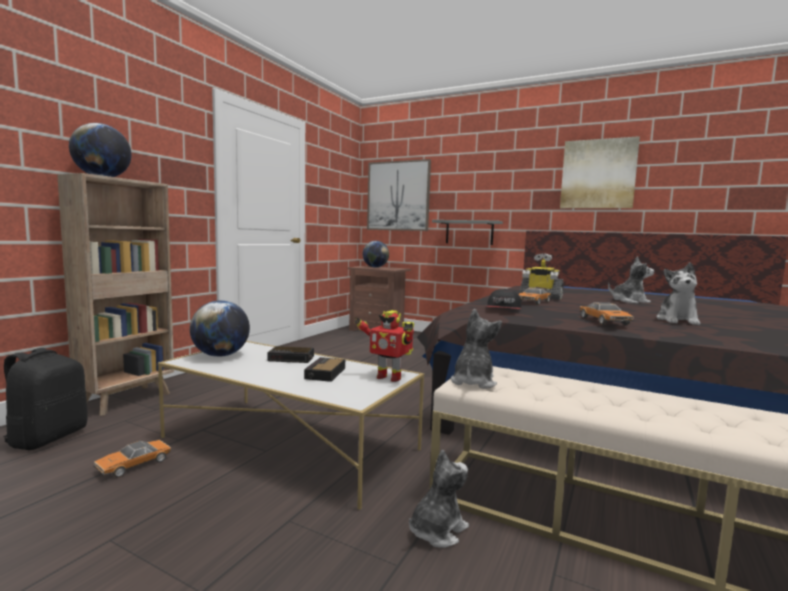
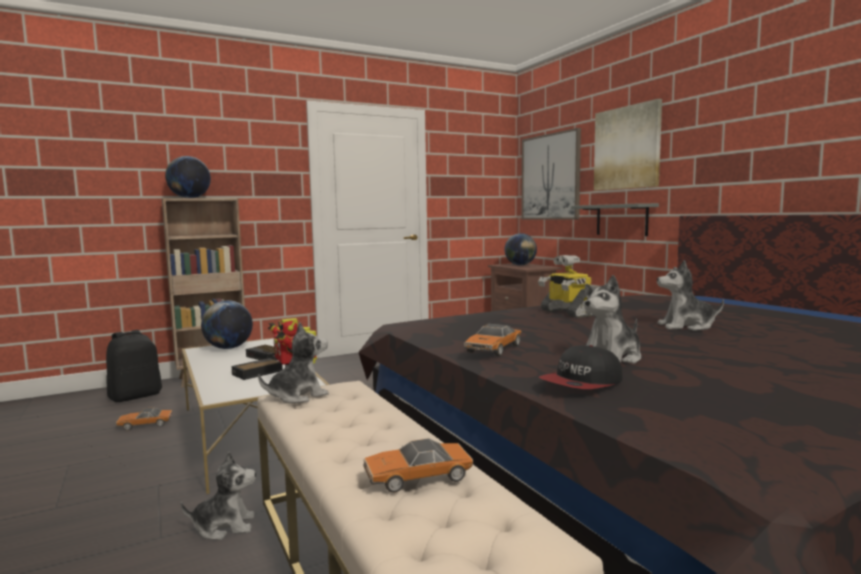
camera: 35 degrees right, 0 degrees up
(503, 309) = (443, 325): cap -> cap (582, 383)
(533, 302) = (522, 319): toy car -> toy car (417, 476)
(598, 174) = (784, 123): picture -> picture (627, 148)
(629, 301) = (686, 326): plush toy -> plush toy turned 150 degrees clockwise

